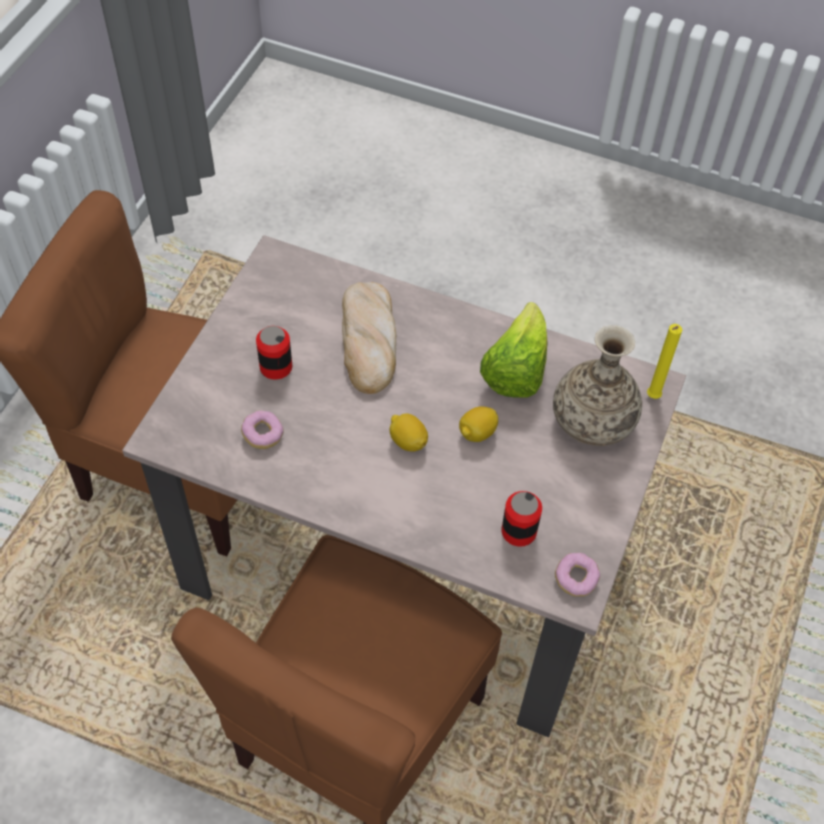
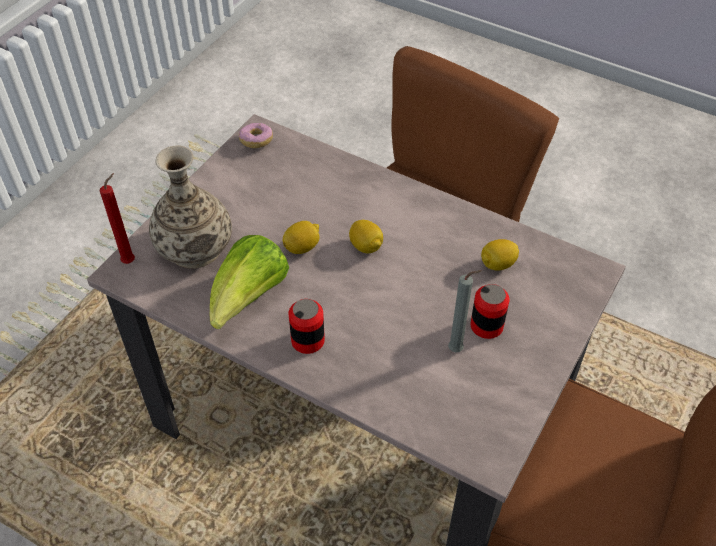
camera: 170 degrees left, 5 degrees down
(263, 435) = (497, 264): donut -> lemon
(303, 342) = (458, 349): none -> grey candle
(369, 340) = (389, 344): bread -> none
(519, 531) = (289, 173): can -> can (308, 340)
(651, 398) = (130, 260): yellow candle -> red candle

